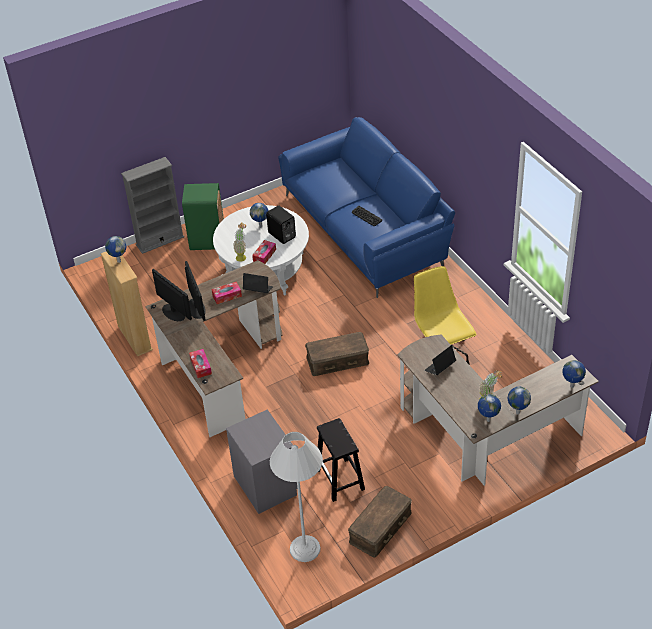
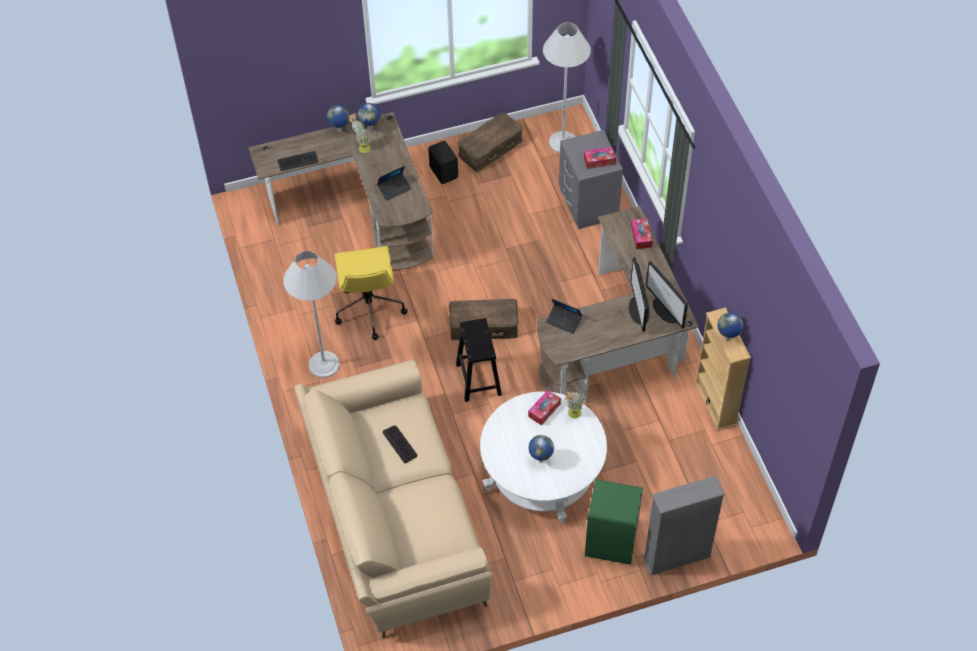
camera: 170 degrees left, 10 degrees up
(227, 296) = (601, 320): tissue box -> tissue box (599, 161)
(281, 236) = (516, 437): black speaker -> black speaker (444, 172)
(340, 480) = (515, 196): black stool -> black stool (478, 378)
(366, 229) = (394, 514): blue sofa -> beige sofa
(459, 308) = (324, 365): none -> white floor lamp
(543, 376) = (298, 161): none -> keyboard
(571, 386) = (276, 146): globe -> none

